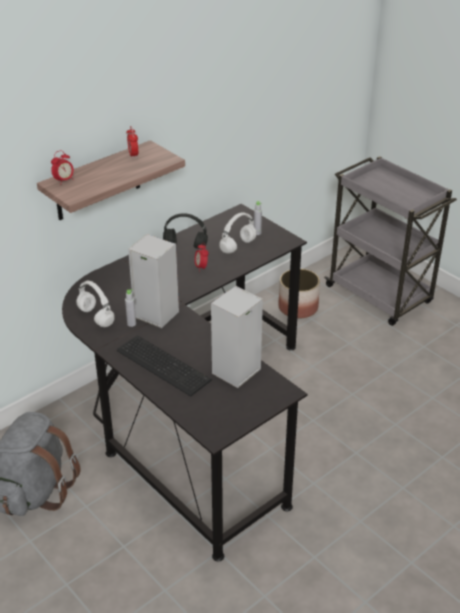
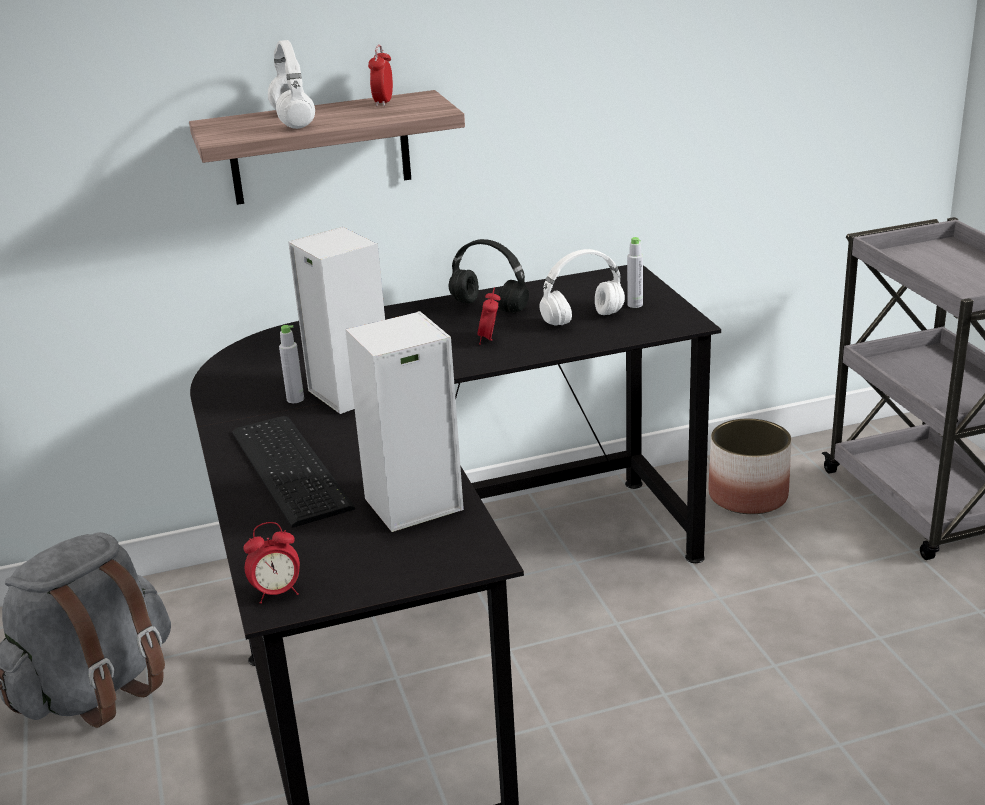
camera: 25 degrees right, 10 degrees down
(64, 181) = (233, 121): alarm clock -> alarm clock (277, 593)
(95, 317) = (246, 380): white headphones -> white headphones (292, 120)

